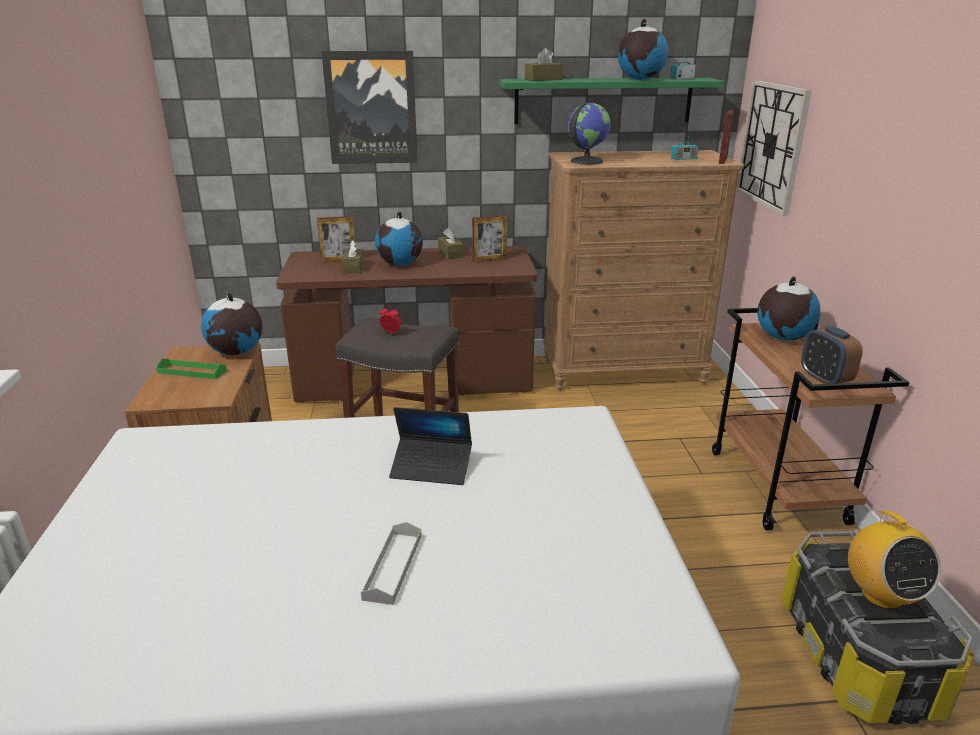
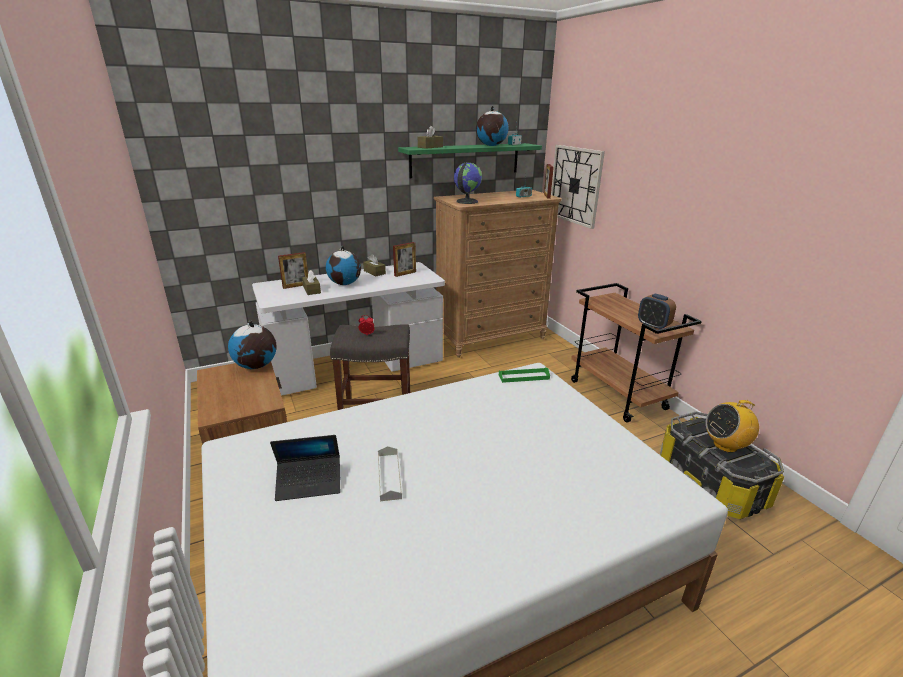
camera: 20 degrees left, 0 degrees up
(192, 371) = (231, 386): green tray -> green tray (523, 377)
(371, 108) = (308, 171): picture -> none
(393, 566) = (493, 495): grey tray -> grey tray (389, 476)
(415, 381) = (357, 366): brown desk -> white desk
(431, 468) = (466, 424): laptop -> laptop (309, 483)
(782, 337) = (613, 304): globe -> none
(881, 595) = (725, 445): radio -> radio turned 105 degrees clockwise

